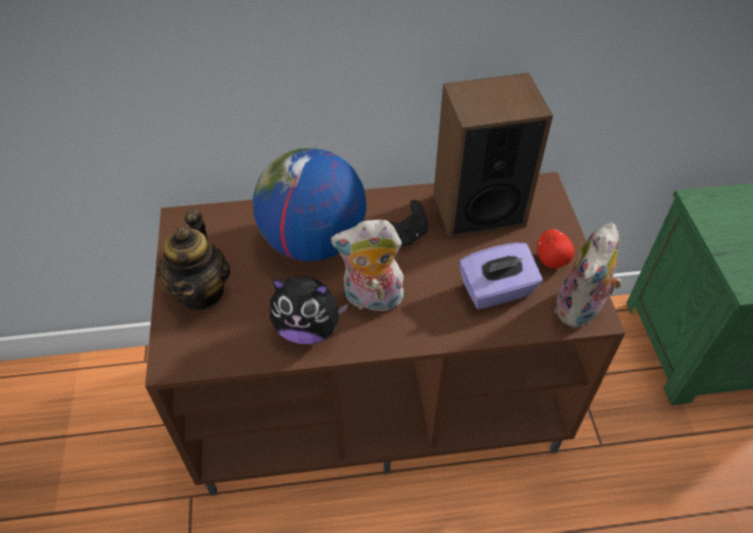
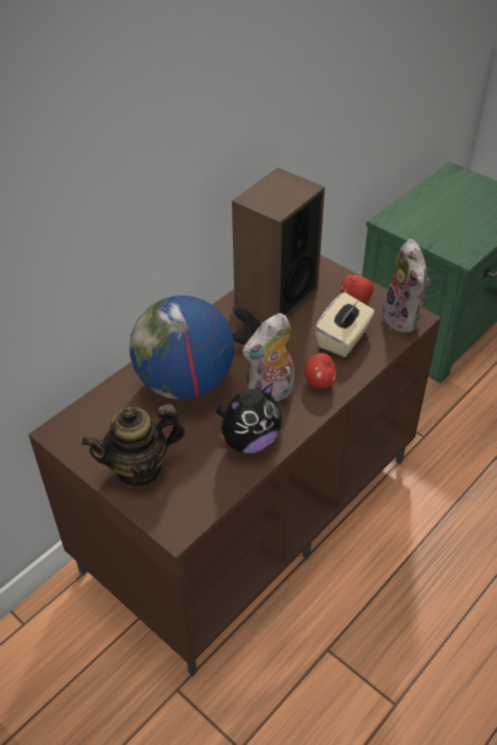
camera: 40 degrees left, 5 degrees down
(201, 291) = (139, 469): teapot -> teapot turned 105 degrees clockwise
(427, 318) = (319, 382): none -> apple
(496, 291) = (343, 339): purple tissue box -> beige tissue box

